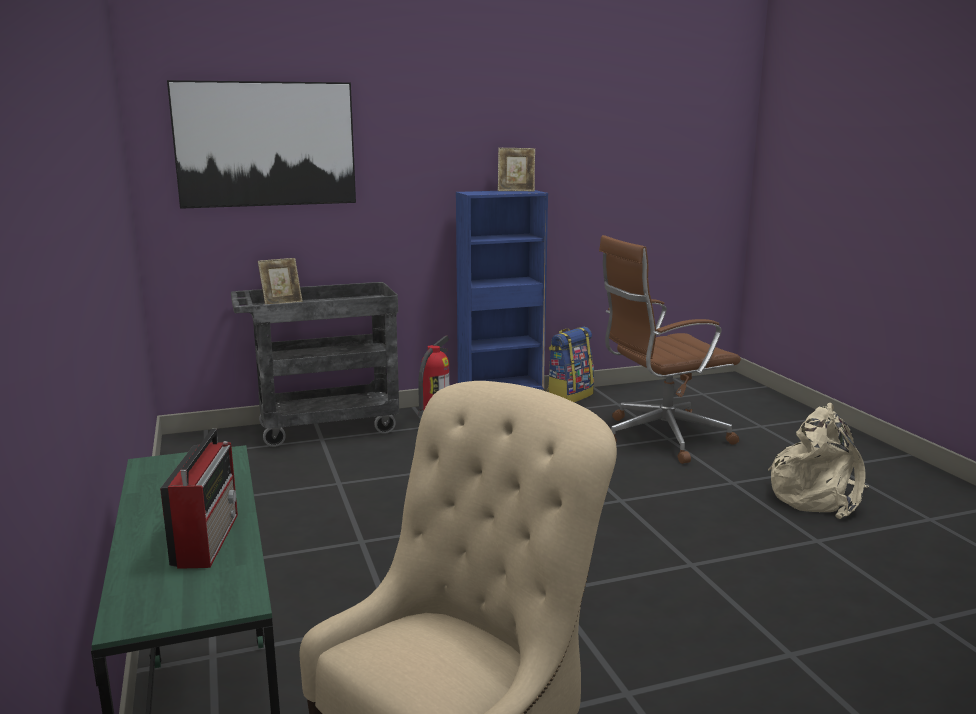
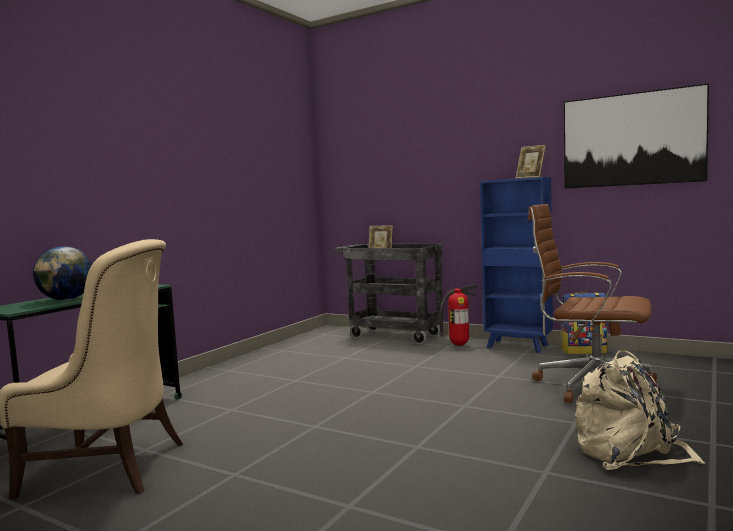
camera: 50 degrees right, 10 degrees down
(208, 538) = (67, 299): radio -> globe
(266, 144) = (379, 157): picture -> picture (632, 139)

